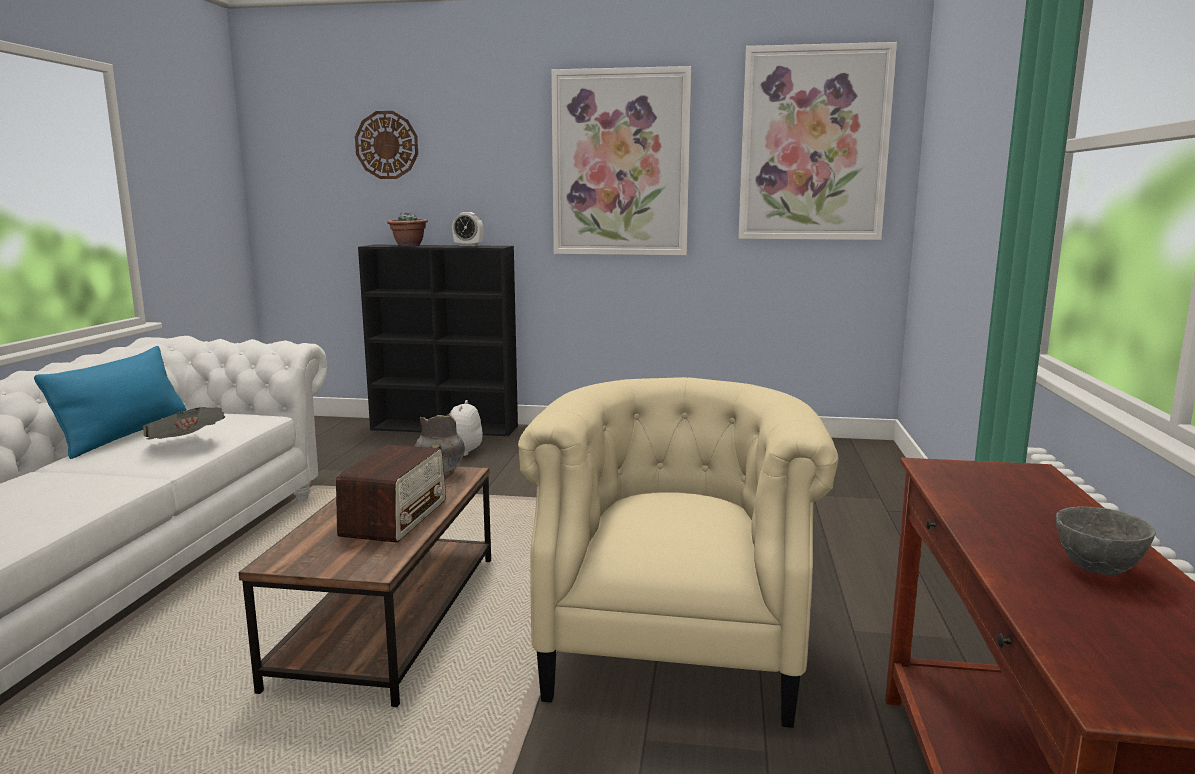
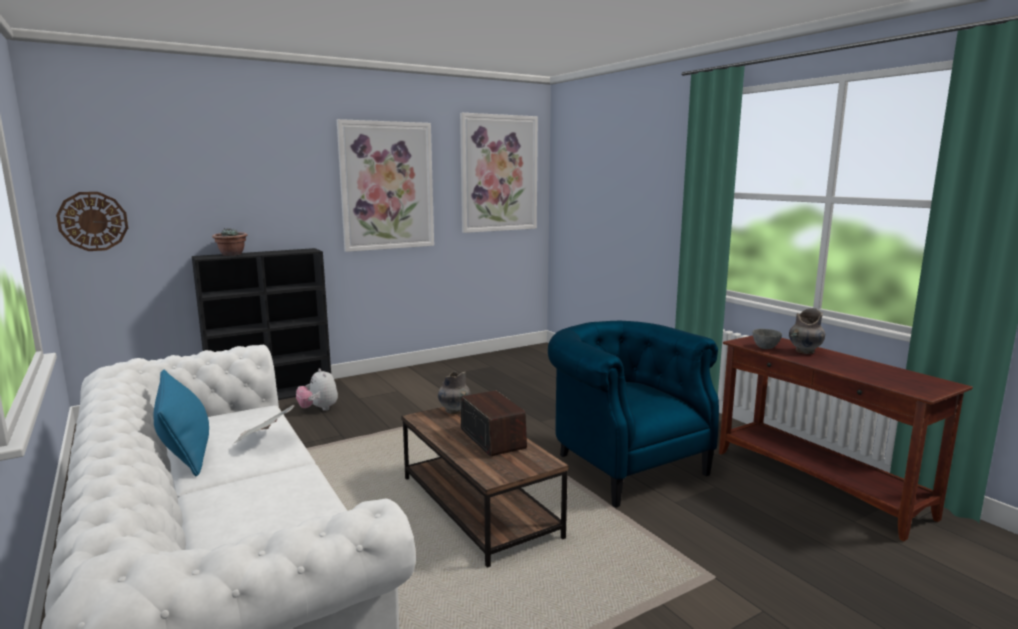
camera: 40 degrees left, 0 degrees up
(387, 145) = (197, 172): wall clock -> wall clock (93, 221)
(468, 246) = (284, 251): alarm clock -> none
(674, 646) = (622, 464): beige armchair -> blue armchair
(1040, 516) = (804, 351): none -> grey vase
(1099, 570) = (851, 363): grey bowl -> grey bowl (766, 348)

